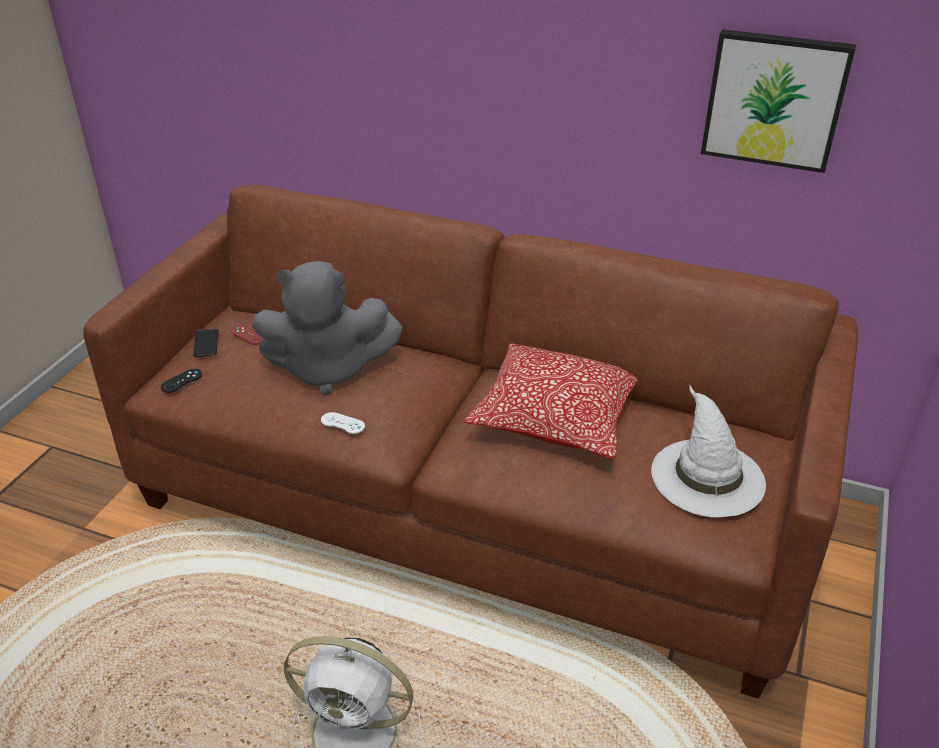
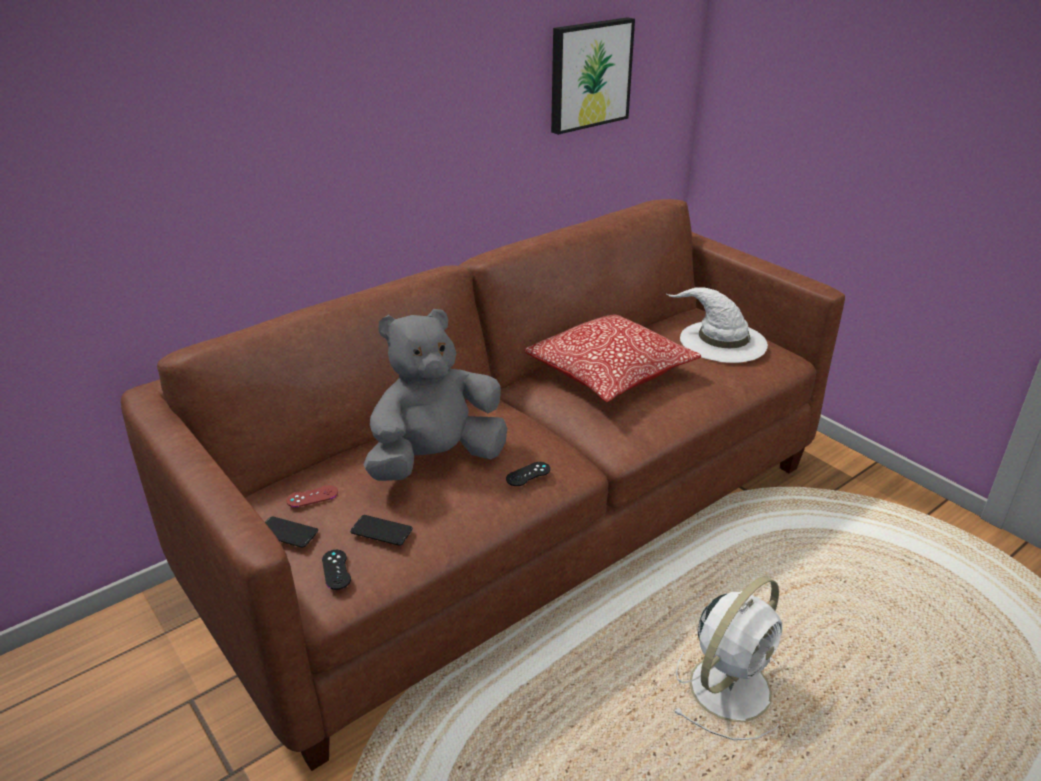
camera: 60 degrees left, 5 degrees down
(228, 381) = (381, 531): none -> phone
(328, 369) = (436, 460): grey plush toy -> grey plush toy turned 150 degrees counterclockwise
(342, 423) = (528, 474): white game controller -> black game controller

